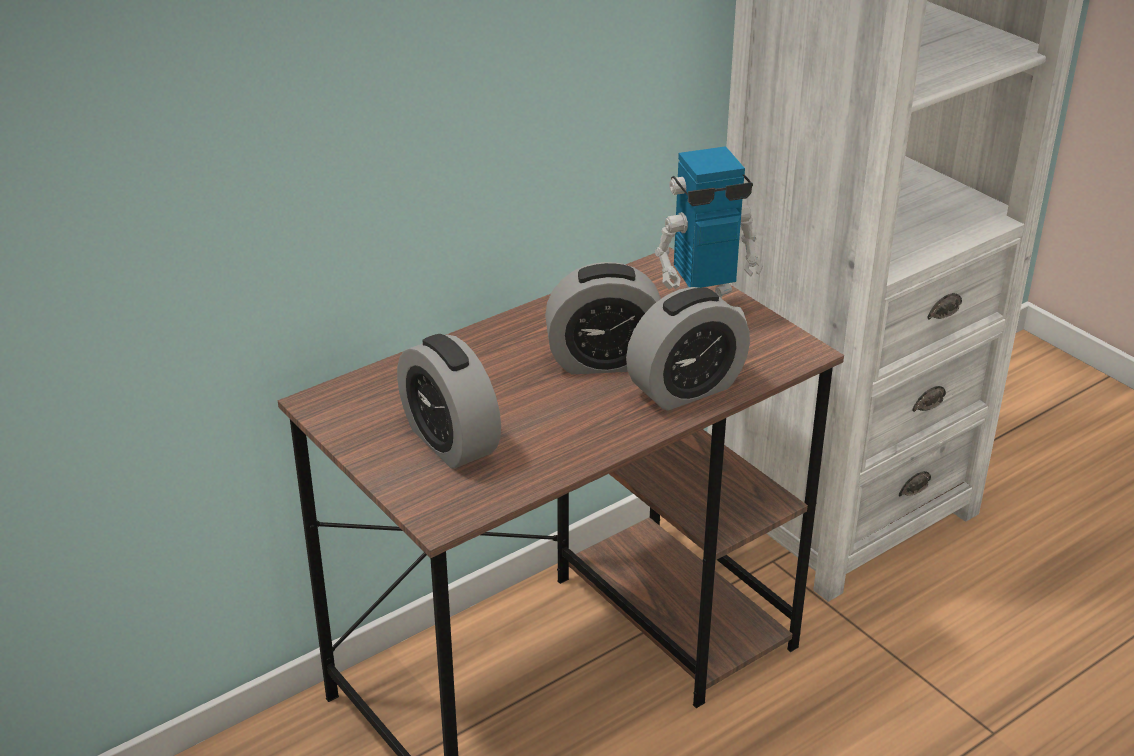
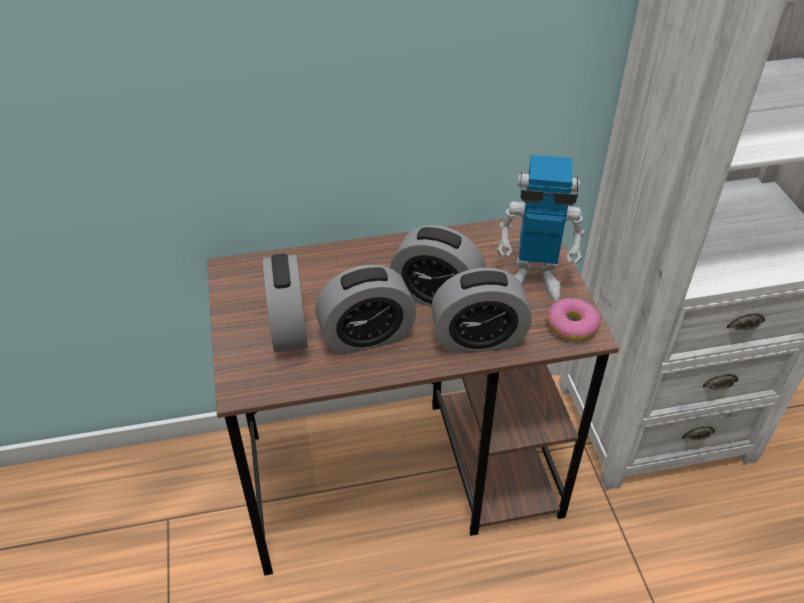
camera: 25 degrees right, 10 degrees up
(553, 423) = (366, 337): none -> alarm clock
(780, 349) = (571, 326): none -> donut

